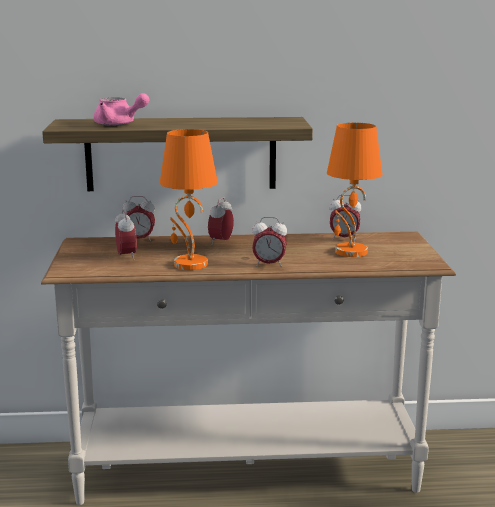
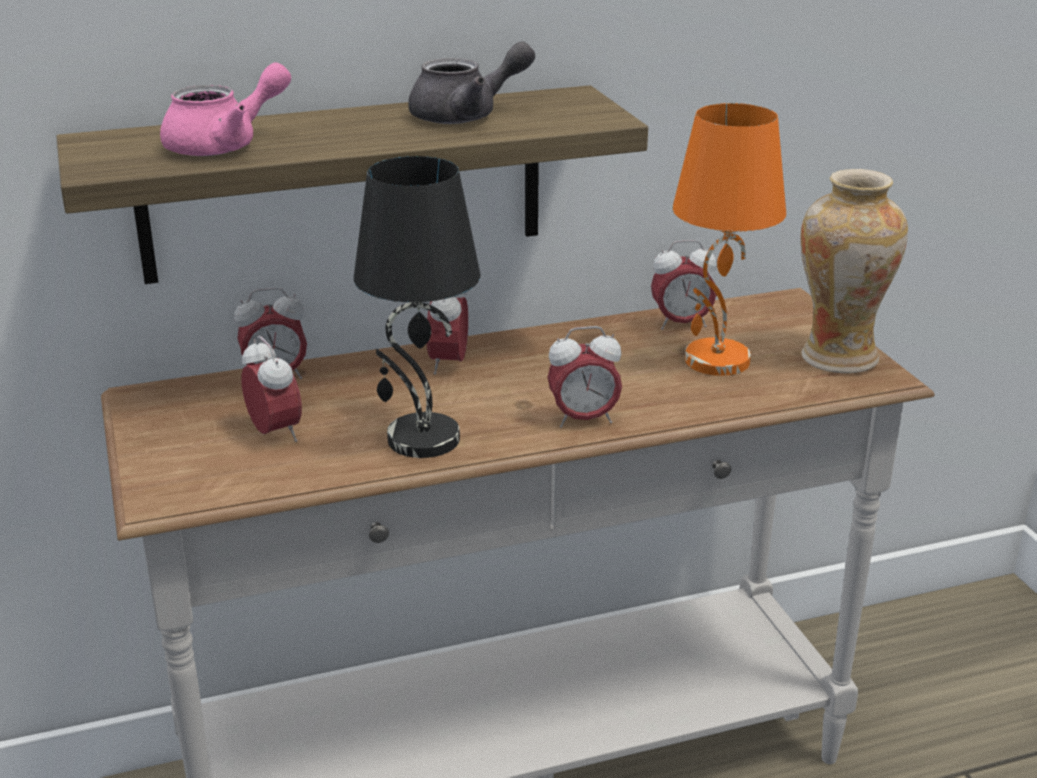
camera: 15 degrees left, 10 degrees up
(119, 124) = (225, 145): pink teapot -> pink teapot turned 45 degrees counterclockwise
(189, 264) = (421, 439): orange table lamp -> black table lamp
(233, 121) = (466, 116): none -> grey teapot
(414, 256) = (838, 357): none -> vase

